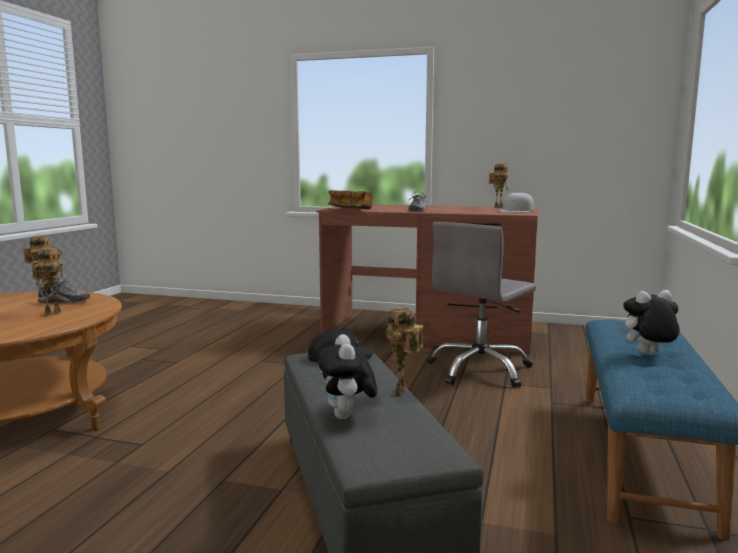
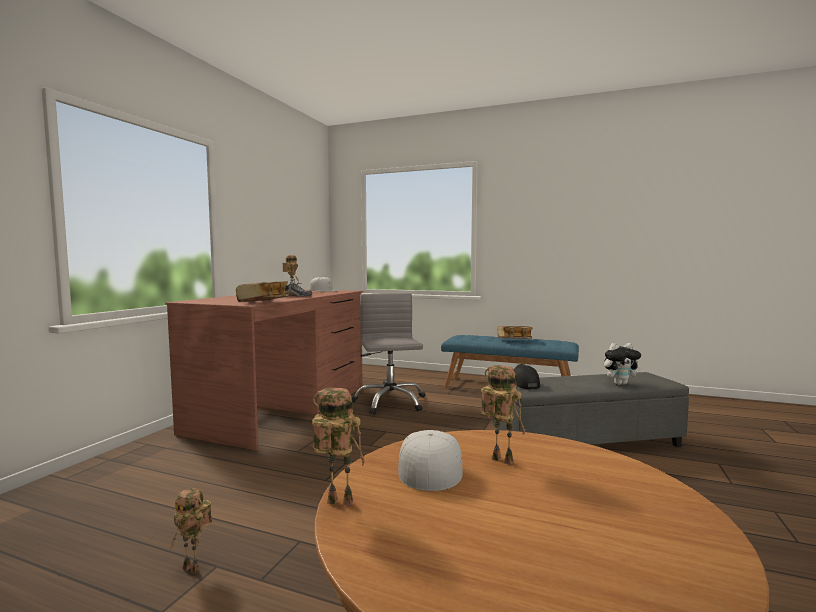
camera: 85 degrees left, 5 degrees down
(64, 302) = (430, 467): shoe -> white cap
(402, 392) = (577, 375): toy robot -> toy robot (194, 568)
(480, 370) = (390, 402): grey office chair -> grey office chair turned 150 degrees counterclockwise
(647, 354) = (514, 340): plush toy -> book

